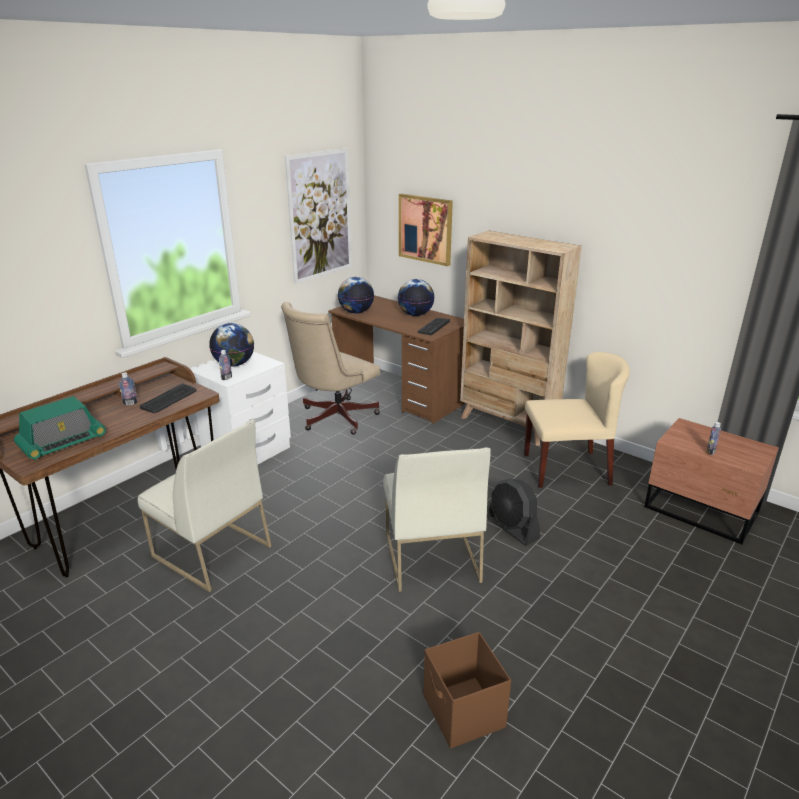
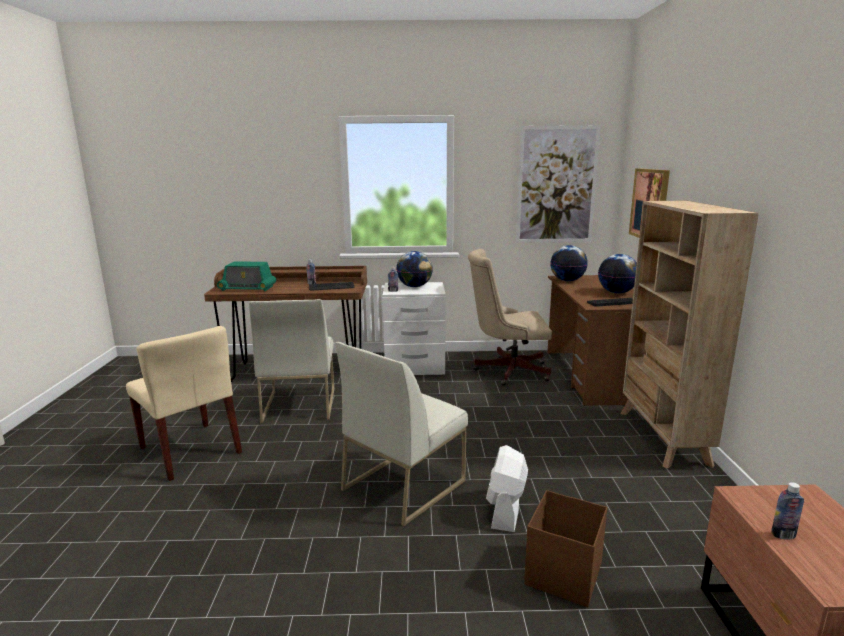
camera: 50 degrees right, 10 degrees down
(463, 713) = (226, 589): brown storage box -> brown storage box (562, 575)
(512, 528) = (505, 510): black fan -> white fan
(567, 469) = (662, 501): beige chair -> beige chair (191, 450)

